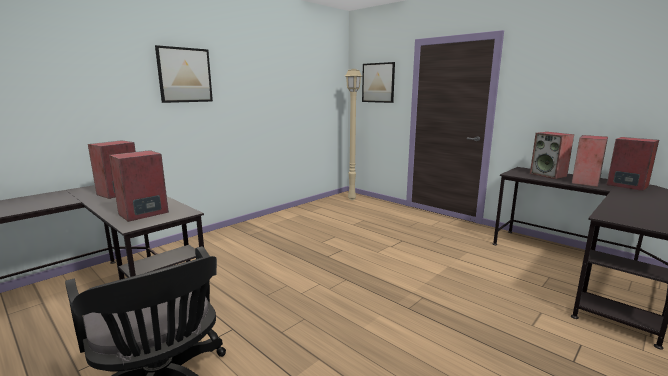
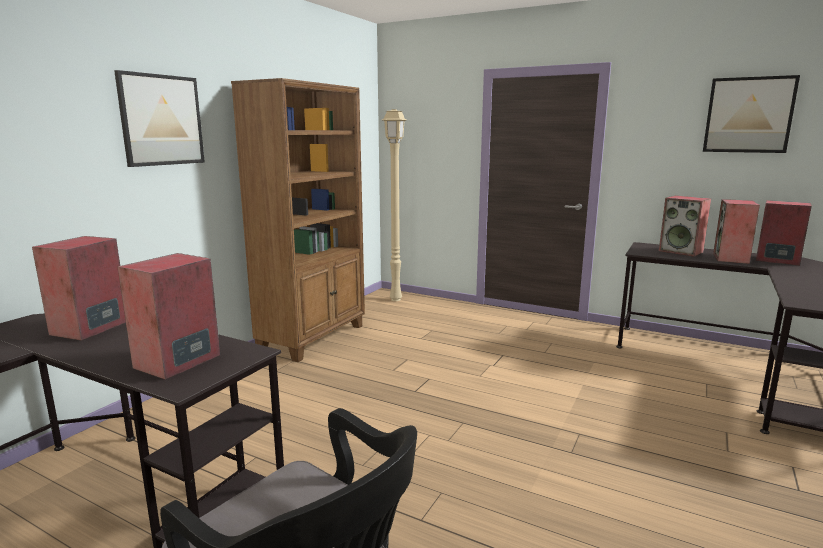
camera: 15 degrees left, 0 degrees up
(284, 217) = (313, 337): none -> brown bookcase
(378, 82) = (428, 130): picture -> picture (748, 115)

